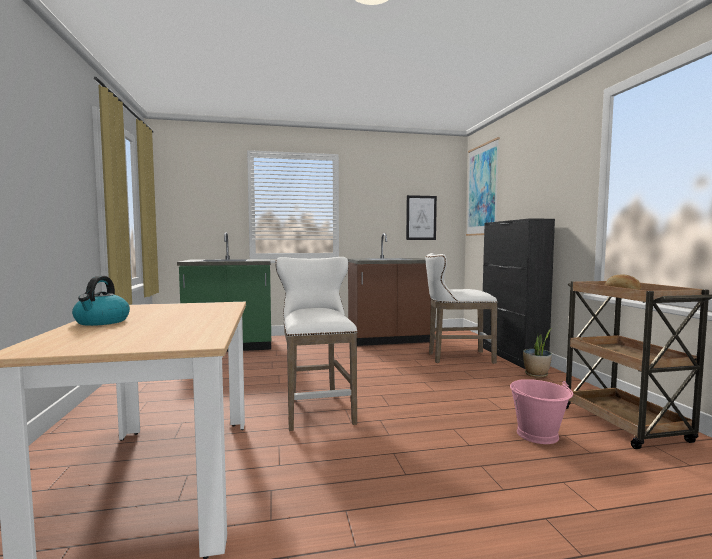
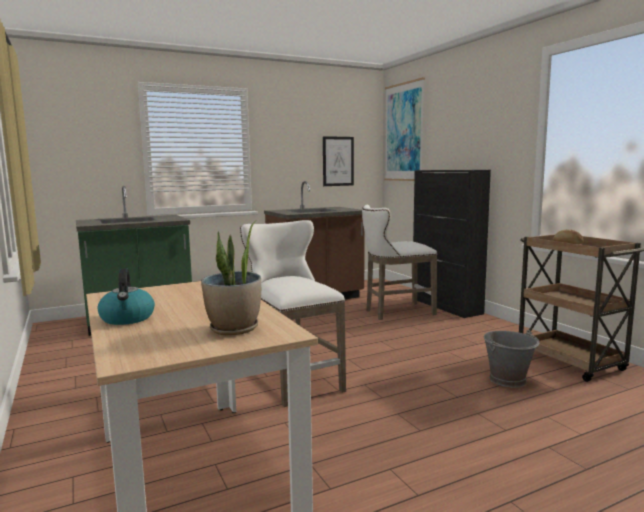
camera: 15 degrees left, 5 degrees up
(536, 375) = (477, 323): potted plant -> potted plant (234, 329)
(538, 435) = (508, 380): pink bucket -> grey bucket

